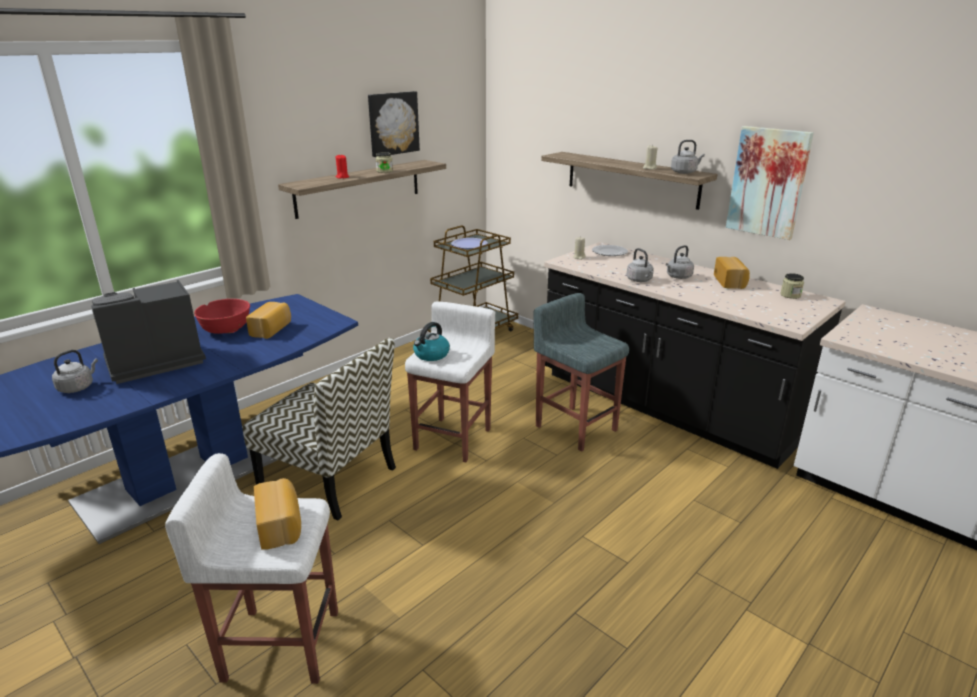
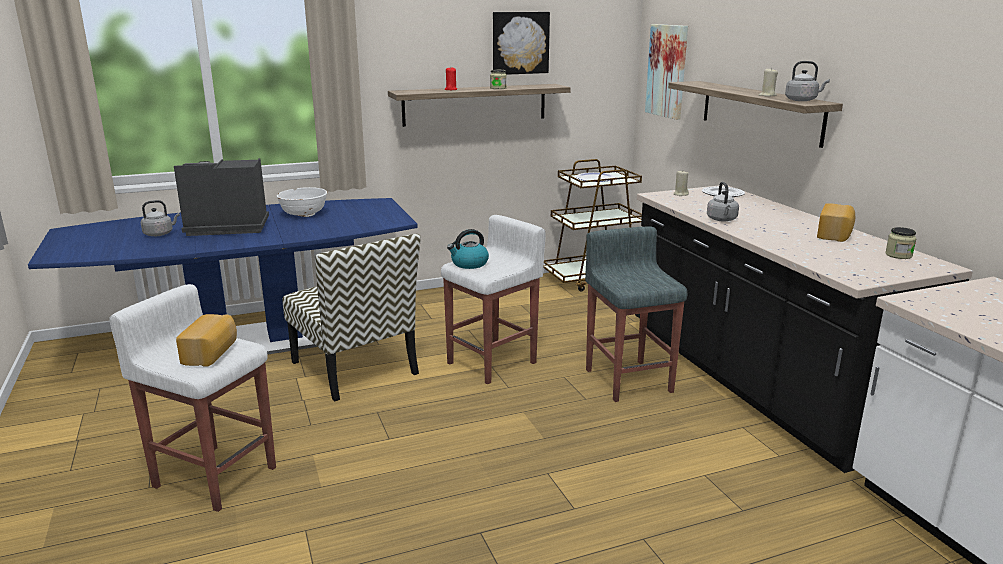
camera: 25 degrees right, 5 degrees down
(226, 330) = (304, 214): red bowl -> white bowl
(272, 330) = (339, 219): bread -> none
(678, 277) = (773, 222): grey kettle -> none
(768, 182) = (894, 113): picture -> picture (667, 71)

